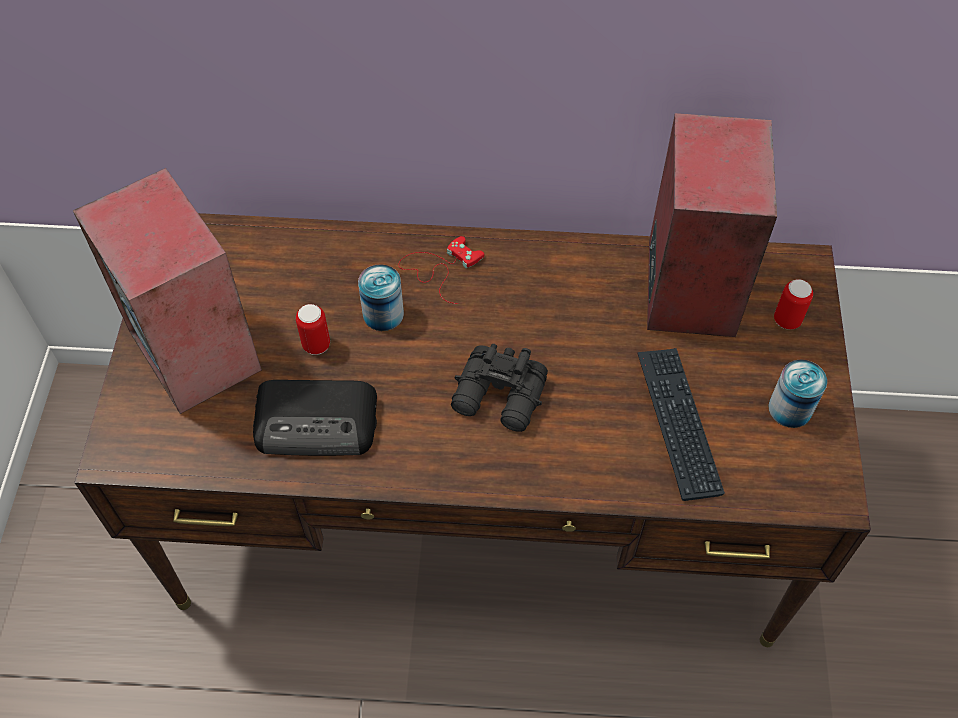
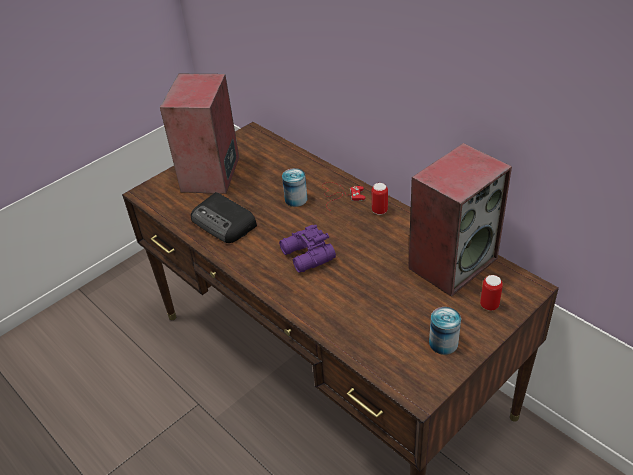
camera: 45 degrees right, 15 degrees down
(316, 345) = (256, 196): can -> can (379, 211)
(500, 398) = (307, 256): black binoculars -> purple binoculars
(678, 423) = (377, 314): keyboard -> none

